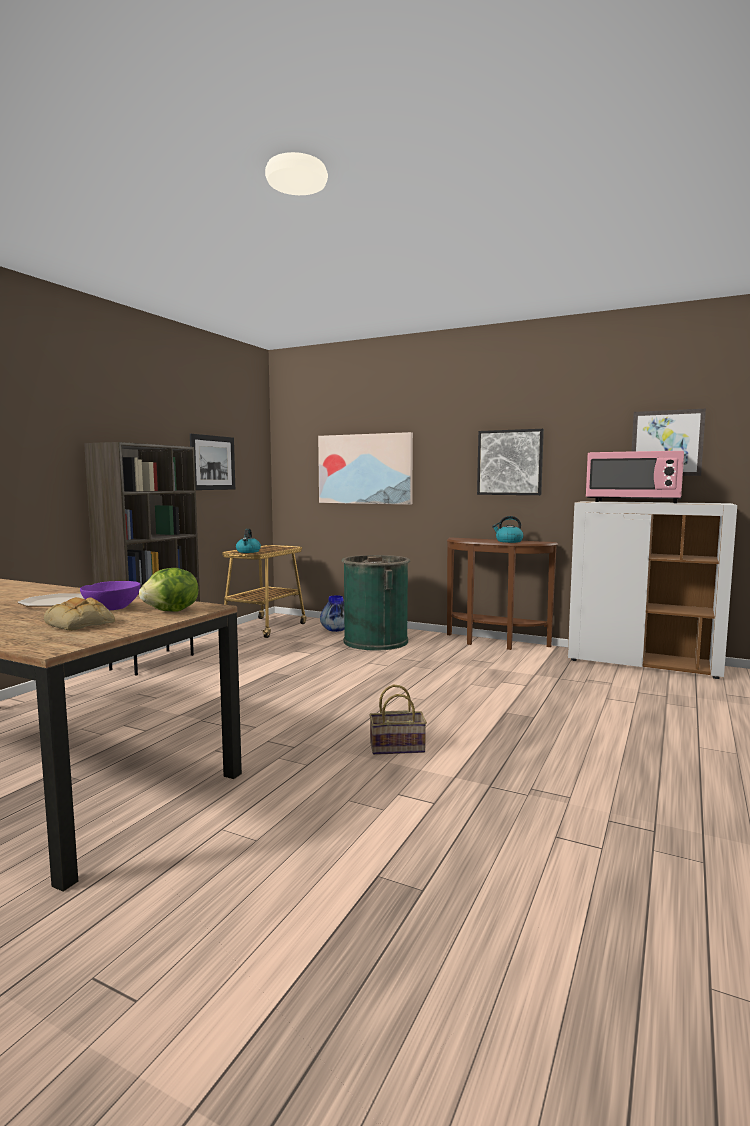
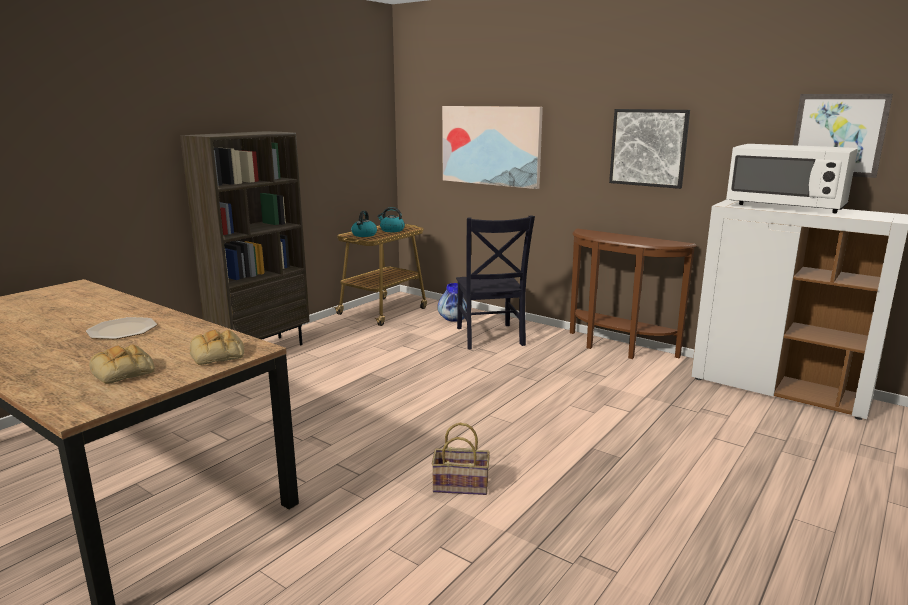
camera: 10 degrees right, 10 degrees up
(111, 608) = (166, 345): purple bowl -> none
(172, 611) = (218, 355): lettuce -> bread
(212, 462) = (326, 140): picture -> none
(375, 641) = (490, 337): green trash can -> black chair
(508, 541) = (638, 240): kettle -> kettle (391, 230)
(634, 502) = (786, 207): pink microwave -> white microwave

